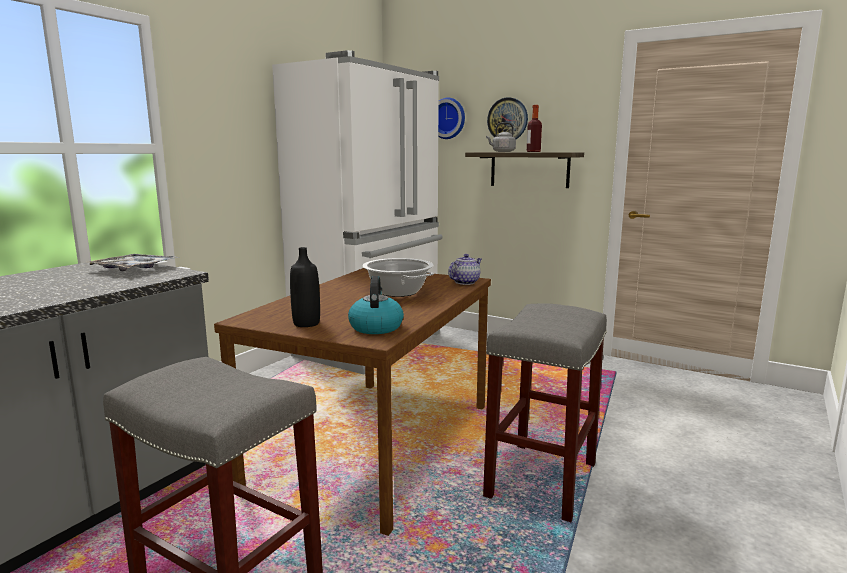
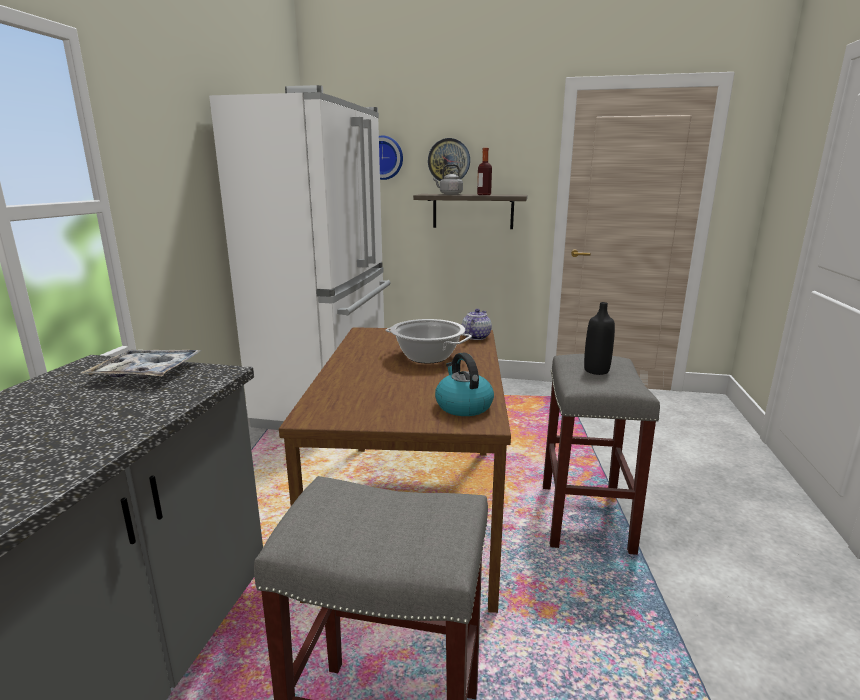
camera: 20 degrees left, 5 degrees up
(306, 323) = (386, 412): black bottle -> black bottle (596, 370)

